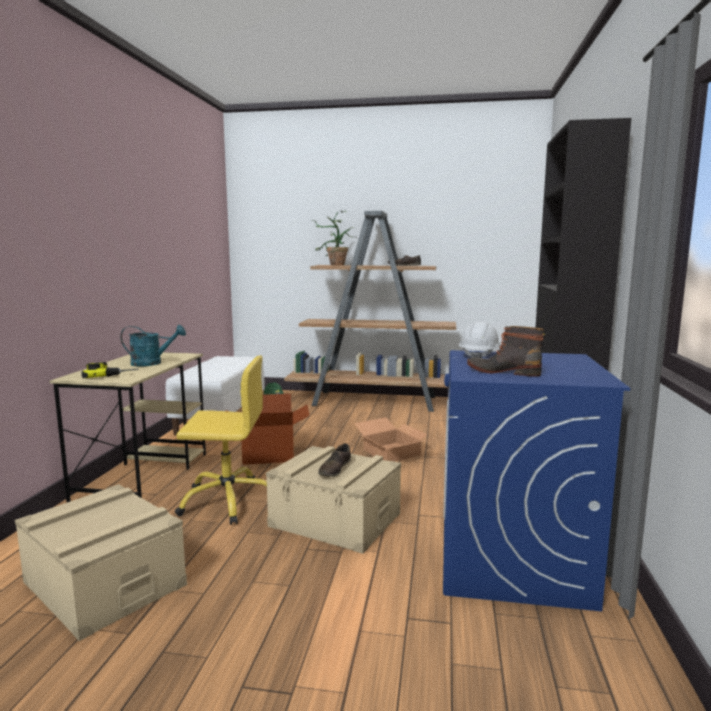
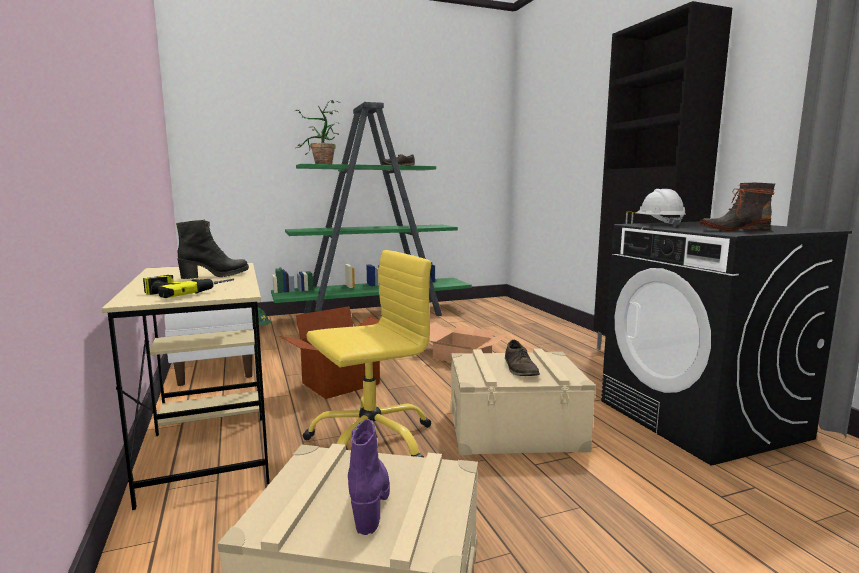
camera: 30 degrees left, 0 degrees up
(96, 522) = (370, 501): none -> purple boot
(152, 363) = (215, 276): turquoise watering can -> black boot
(377, 401) = (374, 314): brown bookcase -> green bookcase
(512, 559) = (701, 419): blue washing machine -> black washing machine

